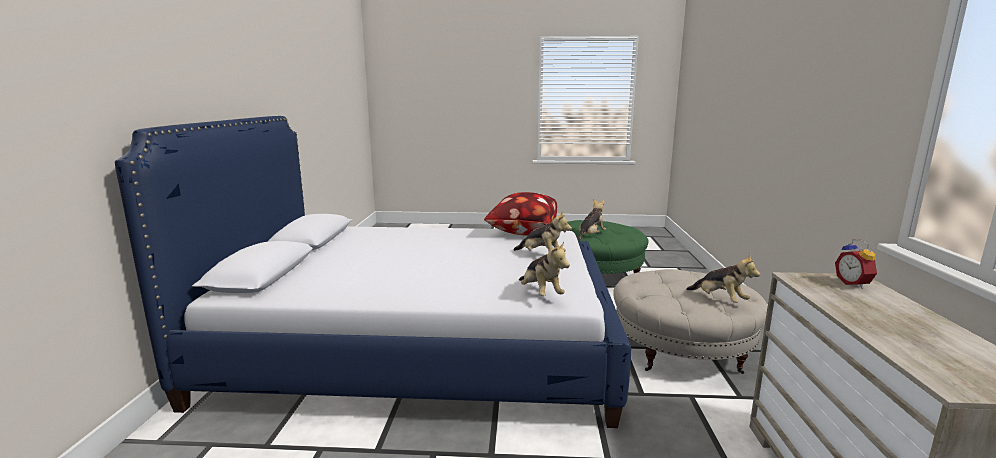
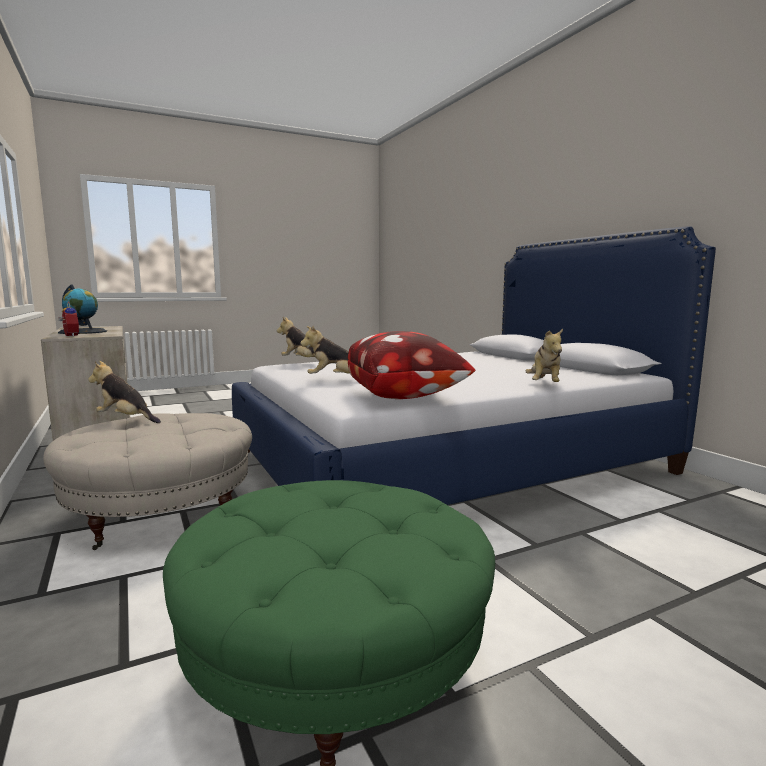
camera: 150 degrees right, 5 degrees down
(591, 236) = (332, 502): plush toy -> plush toy (544, 384)
(885, 310) = (83, 332): none -> globe

